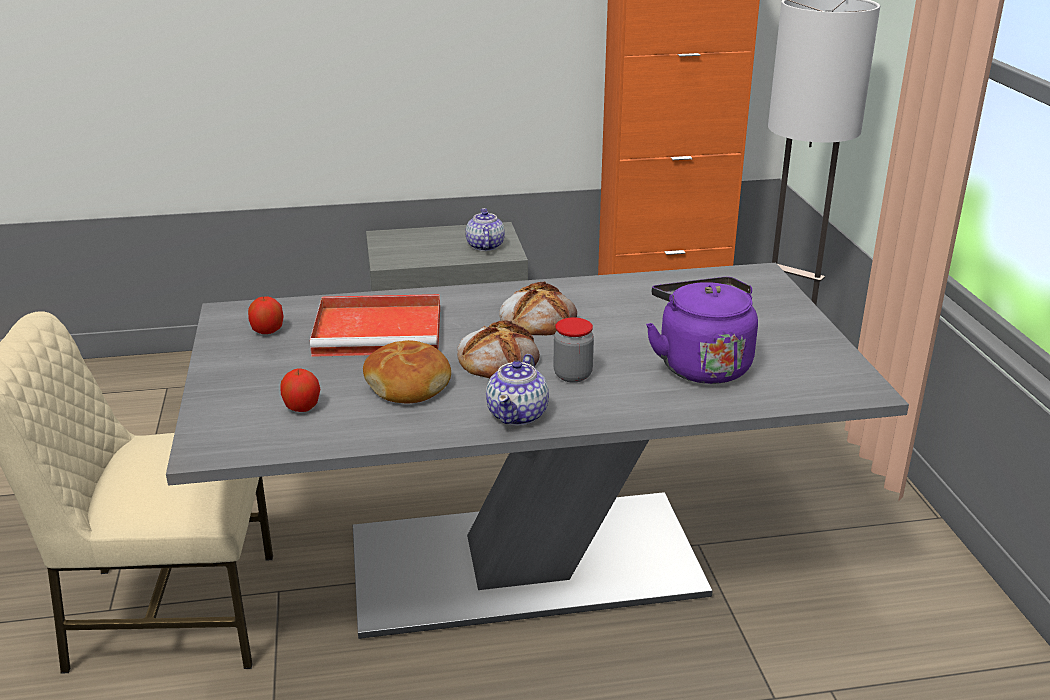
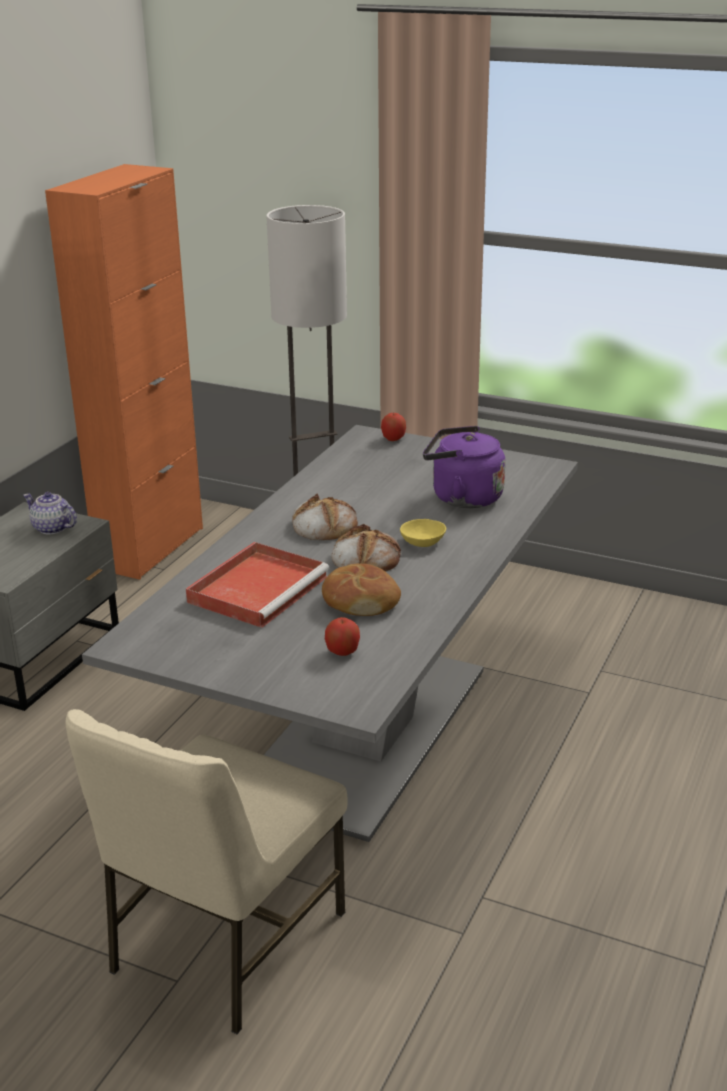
camera: 55 degrees left, 0 degrees up
(267, 331) = (188, 635): apple -> apple (393, 439)
(518, 414) = (452, 575): teapot -> none
(572, 375) = (423, 540): jar -> yellow bowl

